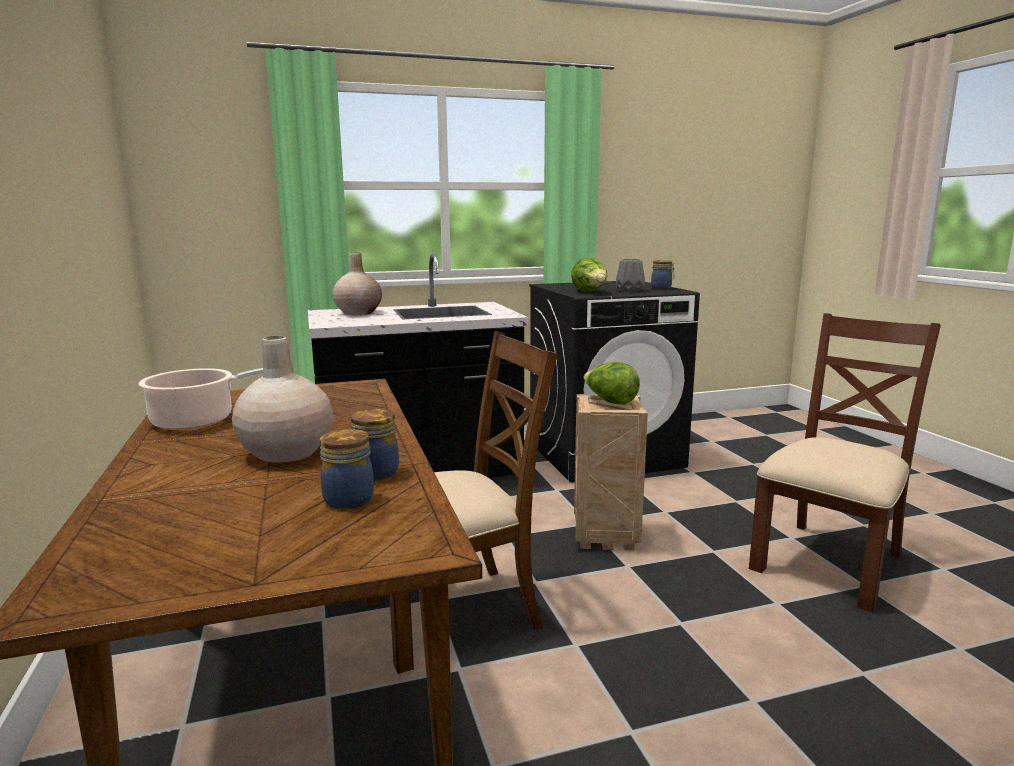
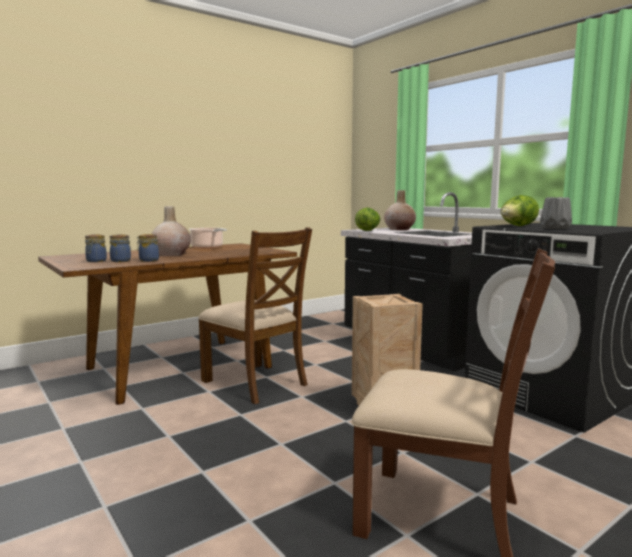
camera: 70 degrees right, 5 degrees down
(610, 402) = (388, 299): lettuce -> lettuce (368, 230)
(662, 288) = (601, 230): jar -> jar (96, 261)

